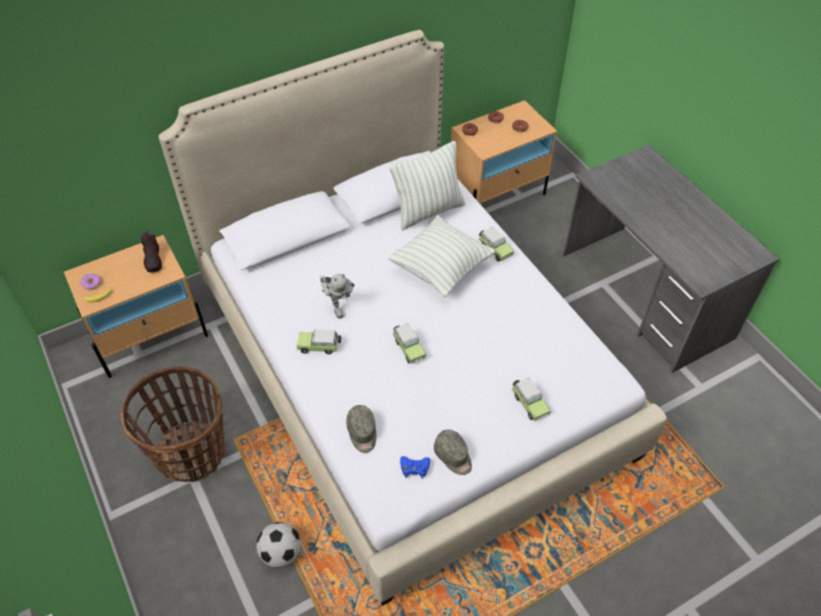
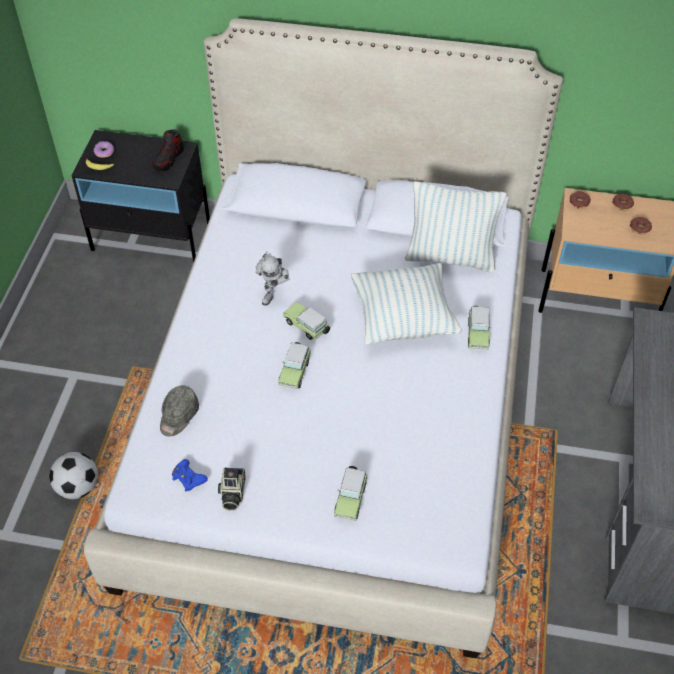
camera: 40 degrees right, 0 degrees up
(151, 338) = (152, 238): beige nightstand -> black nightstand
(191, 453) = (91, 354): basket -> none
(320, 347) = (222, 319): toy car -> toy car (307, 327)
(453, 456) = (232, 493): grey cap -> camera

